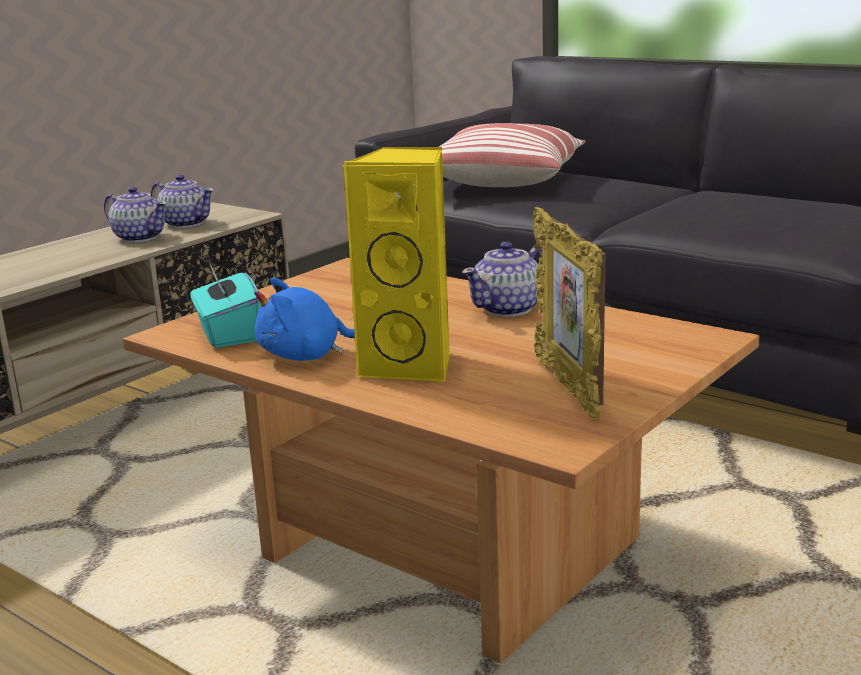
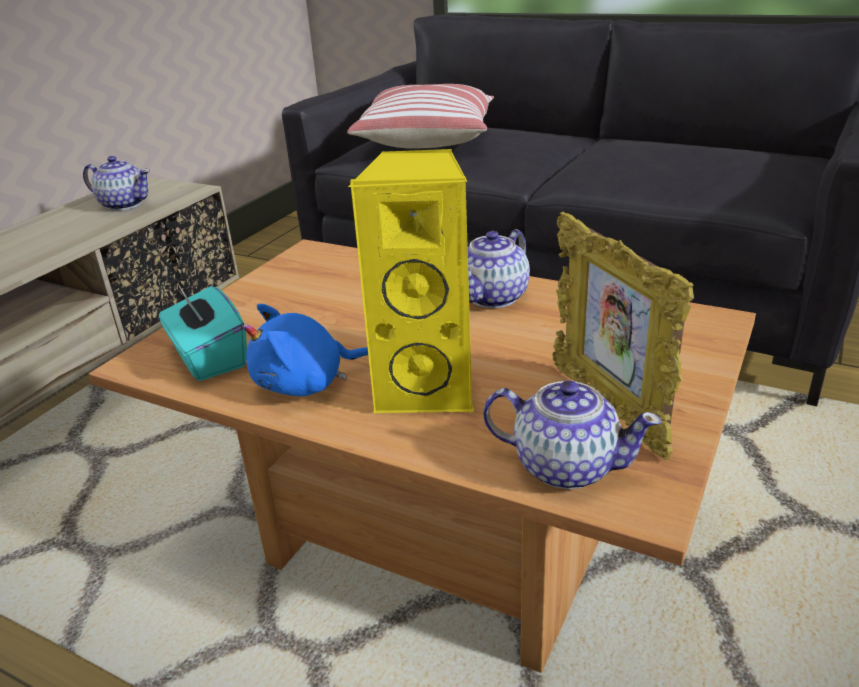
camera: 10 degrees left, 10 degrees up
(139, 237) = (79, 225): teapot -> teapot (564, 465)

